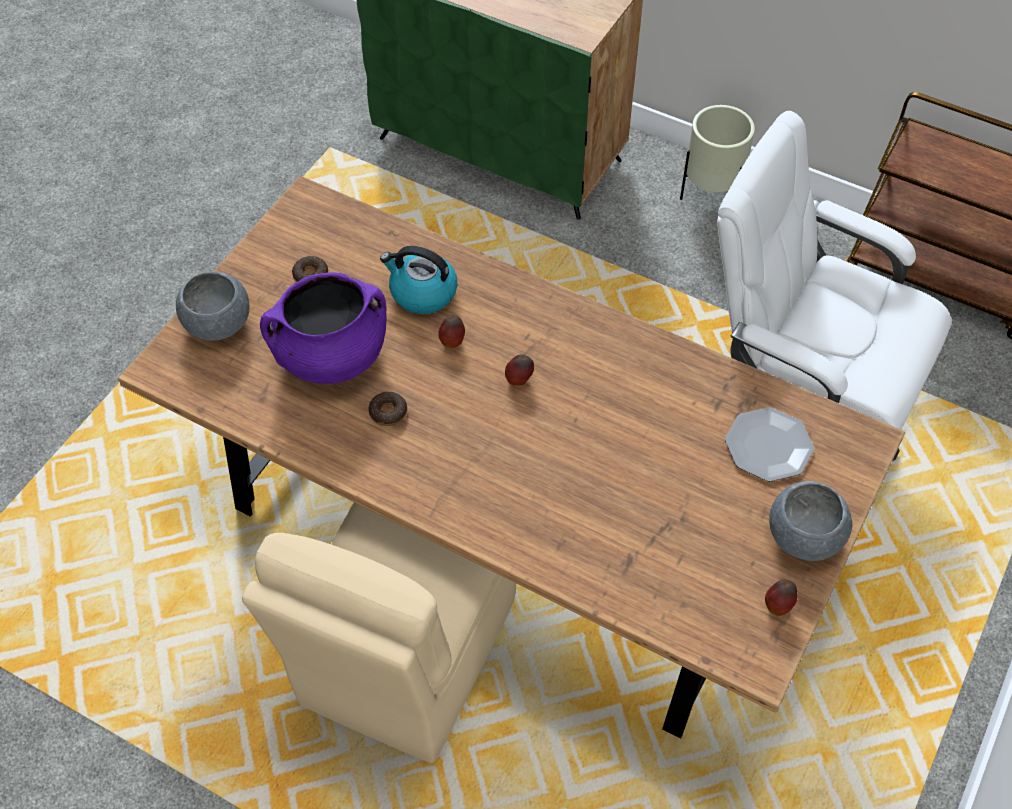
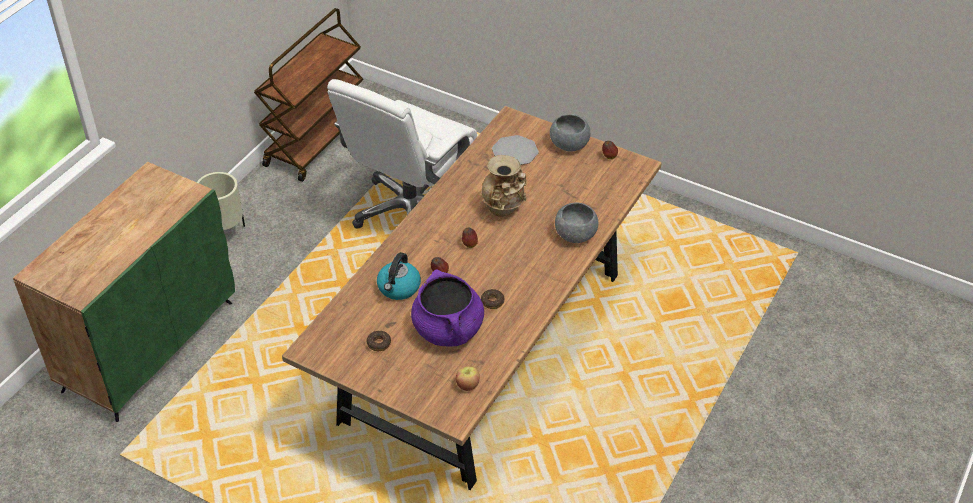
camera: 90 degrees left, 10 degrees down
(217, 323) = (418, 390): grey bowl -> grey bowl (575, 235)
(218, 382) = (467, 385): none -> apple
(404, 656) = (575, 394): beige chair -> none
(608, 428) = (503, 210): none -> beige vase

